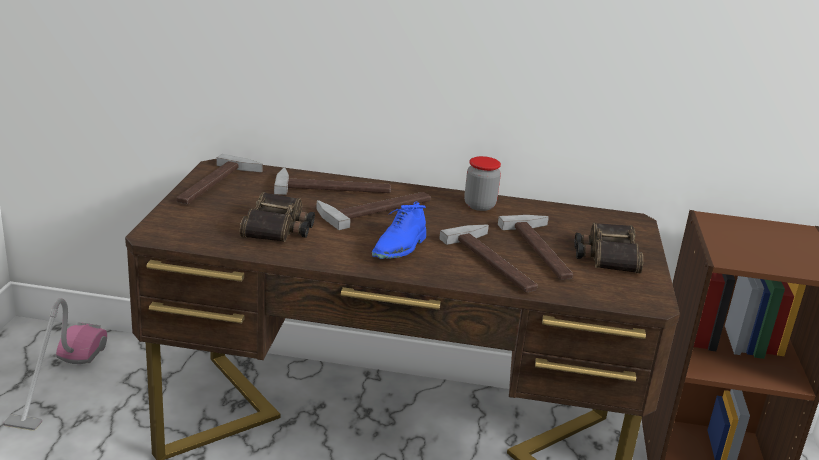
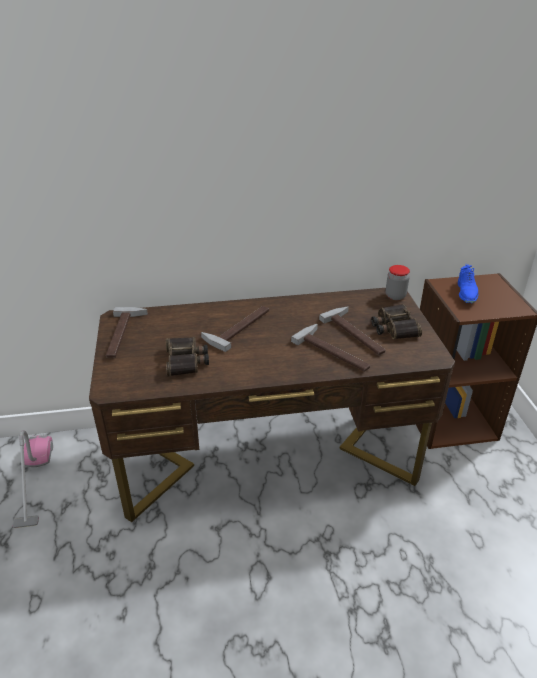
camera: 15 degrees left, 10 degrees up
(333, 187) = (201, 315): hammer -> none
(399, 249) = (271, 357): blue shoe -> blue shoe (466, 293)
(479, 205) = (300, 306): jar -> jar (395, 296)

